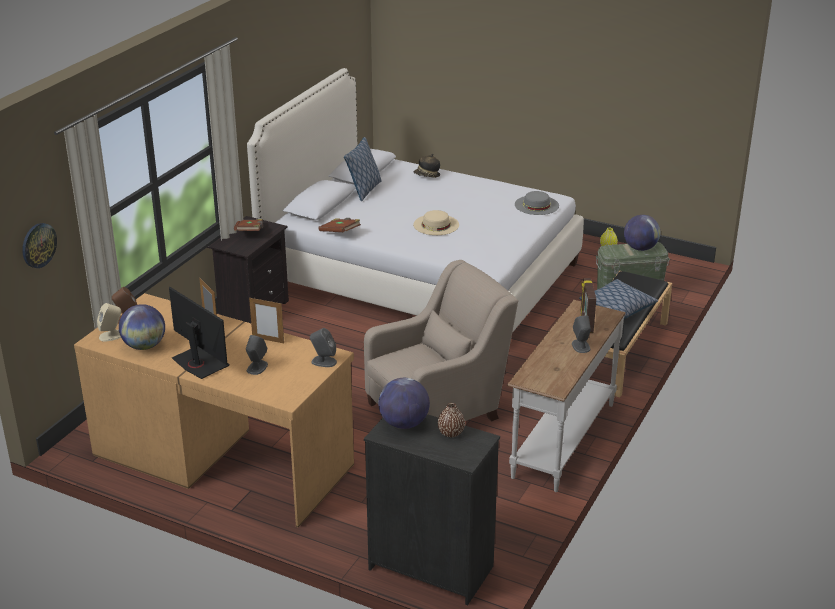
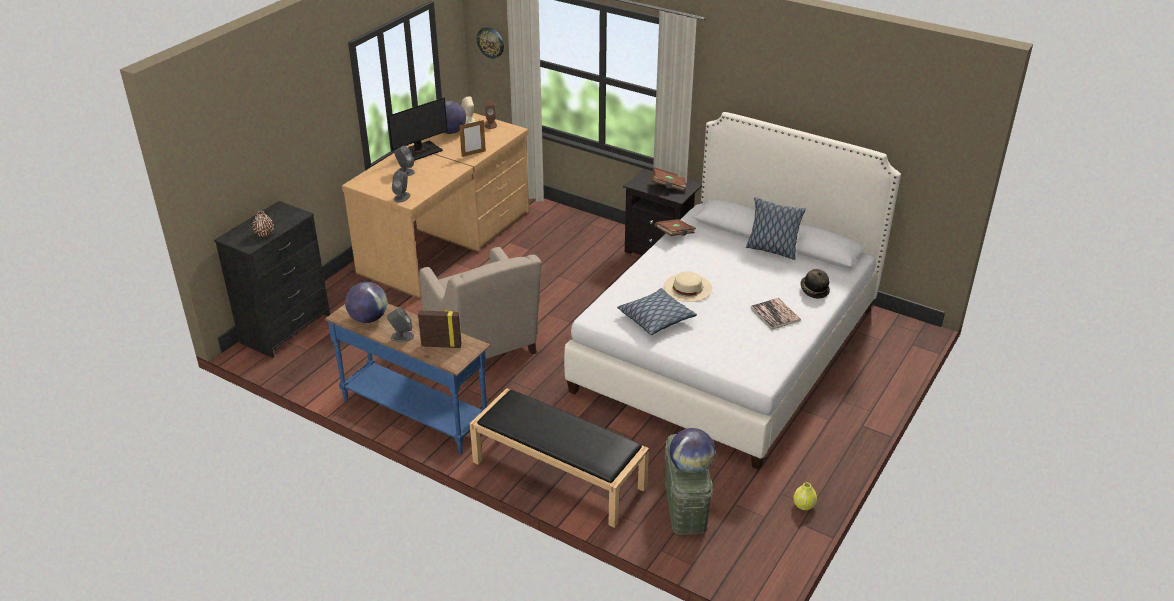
camera: 95 degrees right, 5 degrees up
(268, 340) = (441, 175): picture frame -> none
(404, 423) = (287, 216): globe -> globe (368, 318)
(466, 191) = (775, 314): none -> book
(536, 205) = (740, 360): grey hat -> none
(562, 439) = (416, 413): white console table -> blue console table
(617, 307) = (553, 425): pillow -> pillow (656, 318)

